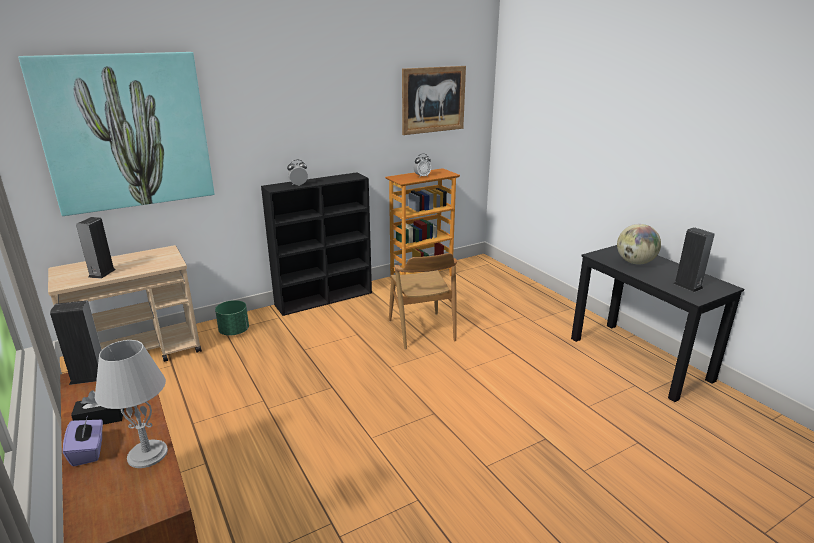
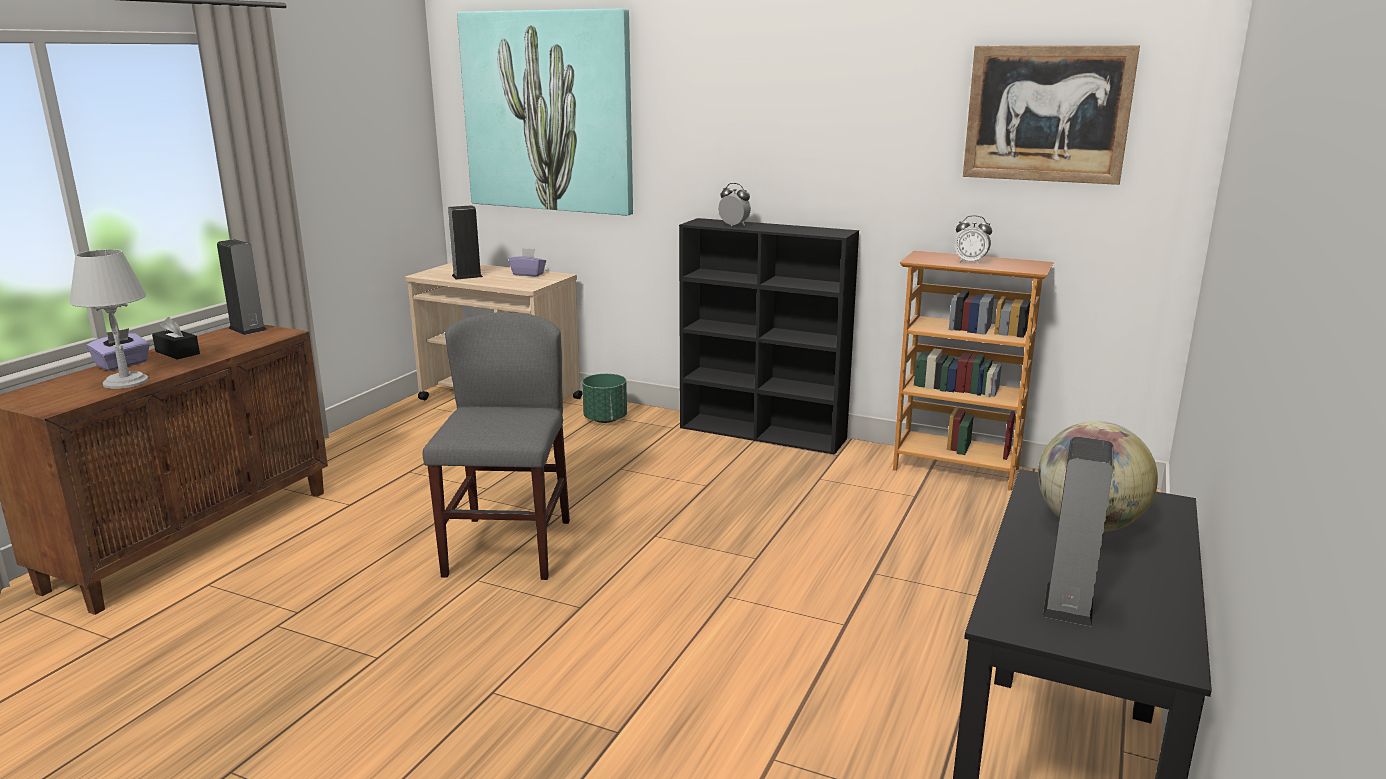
camera: 55 degrees right, 5 degrees down
(143, 256) = (528, 274): none -> purple tissue box
(347, 416) = (508, 548): none -> grey chair
(421, 330) = (788, 524): brown chair -> none

